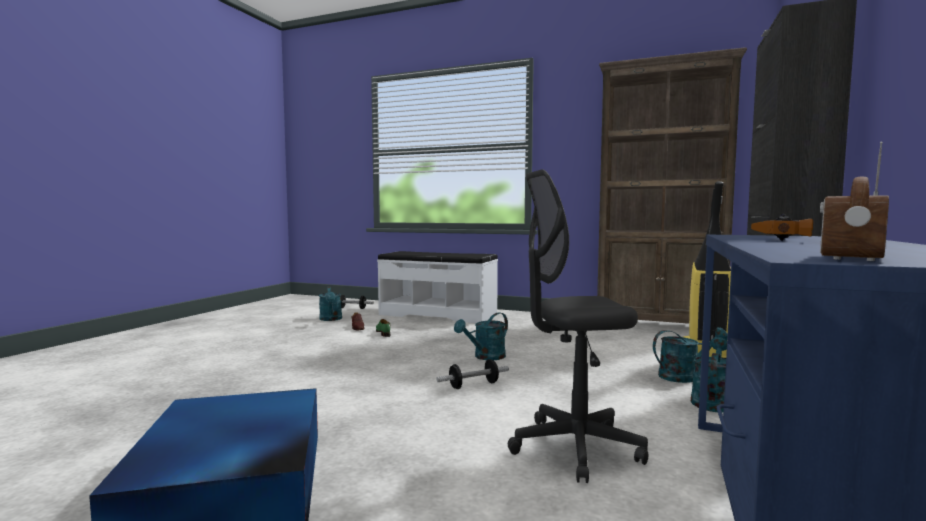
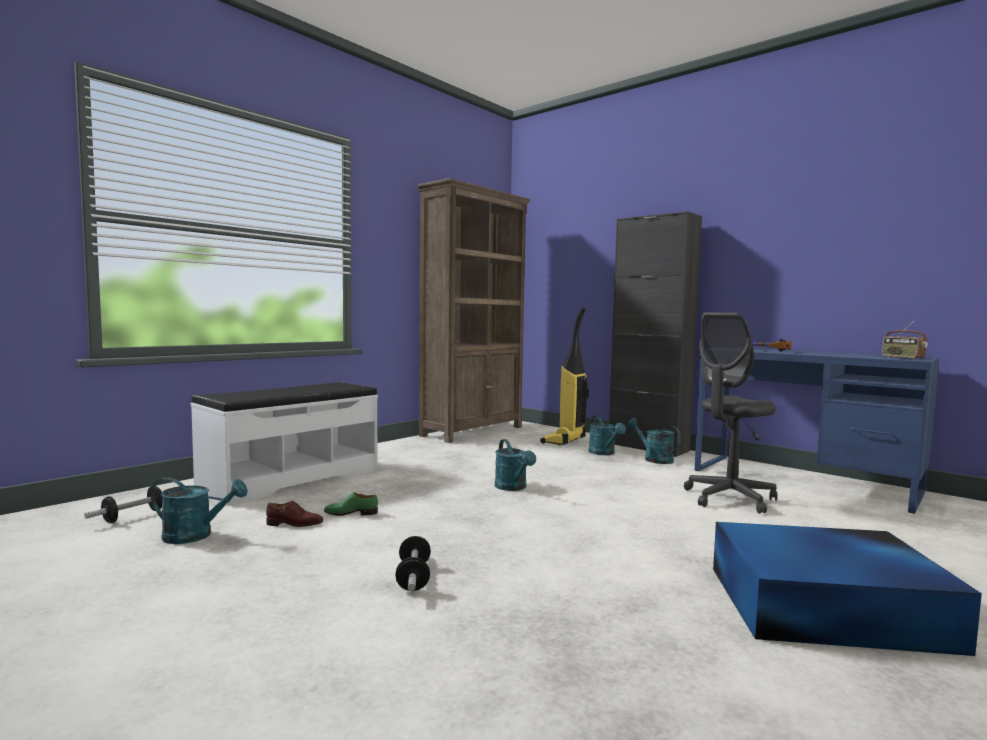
camera: 70 degrees left, 0 degrees up
(473, 385) = (596, 503): dumbbell -> dumbbell (413, 578)
(575, 448) = (729, 499): grey office chair -> grey office chair turned 45 degrees clockwise
(684, 376) = (604, 453): turquoise watering can -> turquoise watering can turned 150 degrees clockwise

